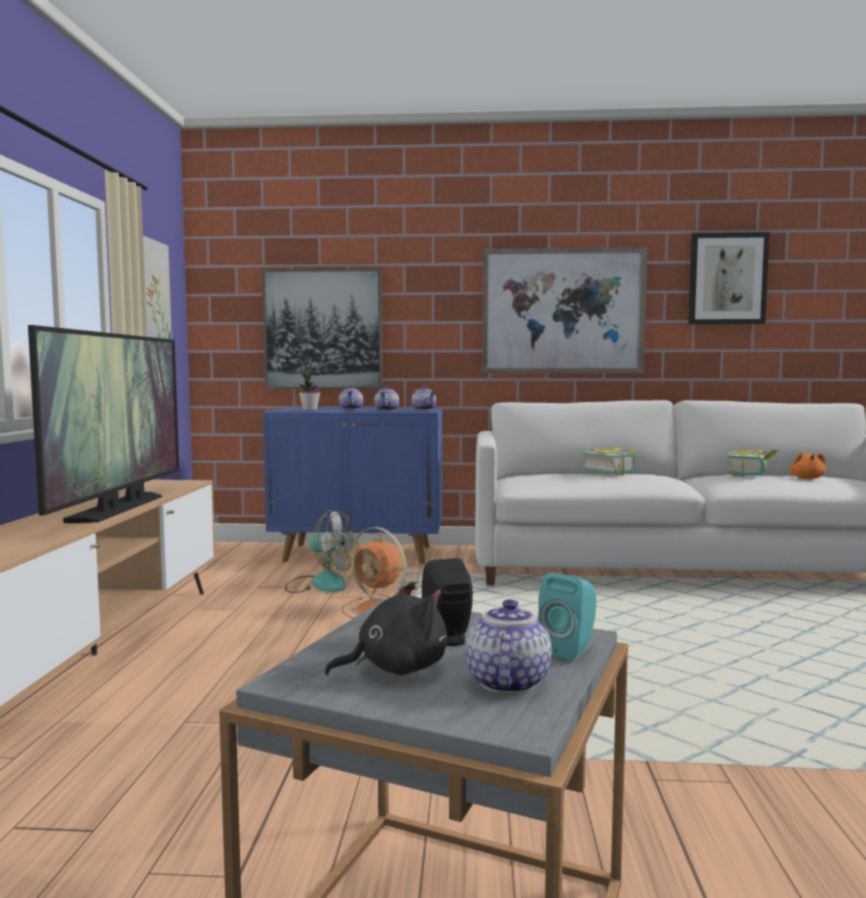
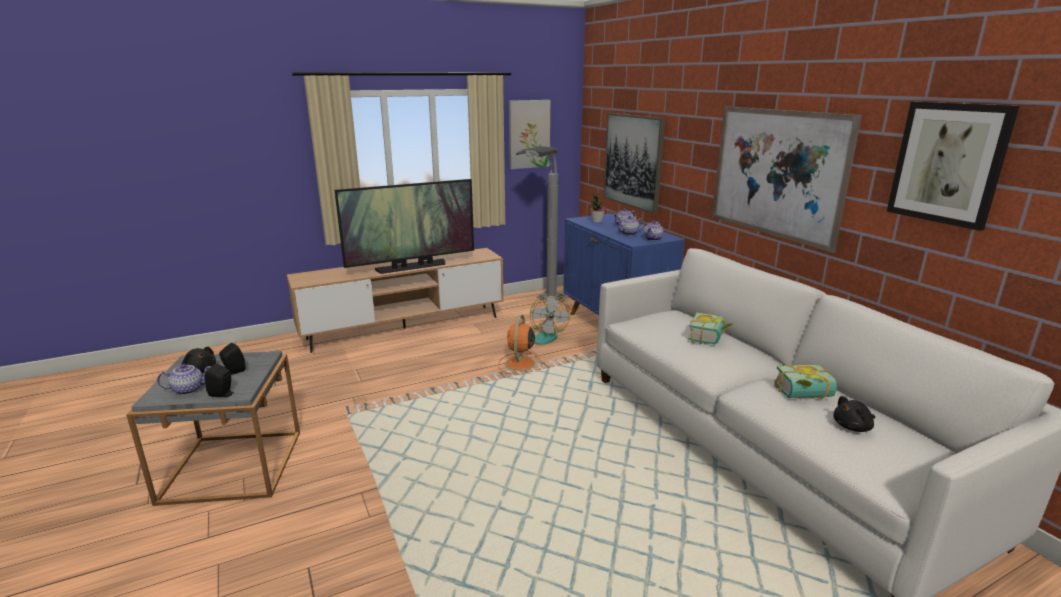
camera: 60 degrees right, 15 degrees up
(219, 565) = (543, 303): none -> grey floor lamp
(570, 650) = (223, 394): turquoise speaker -> black speaker
(807, 478) = (853, 427): orange plush toy -> black plush toy

